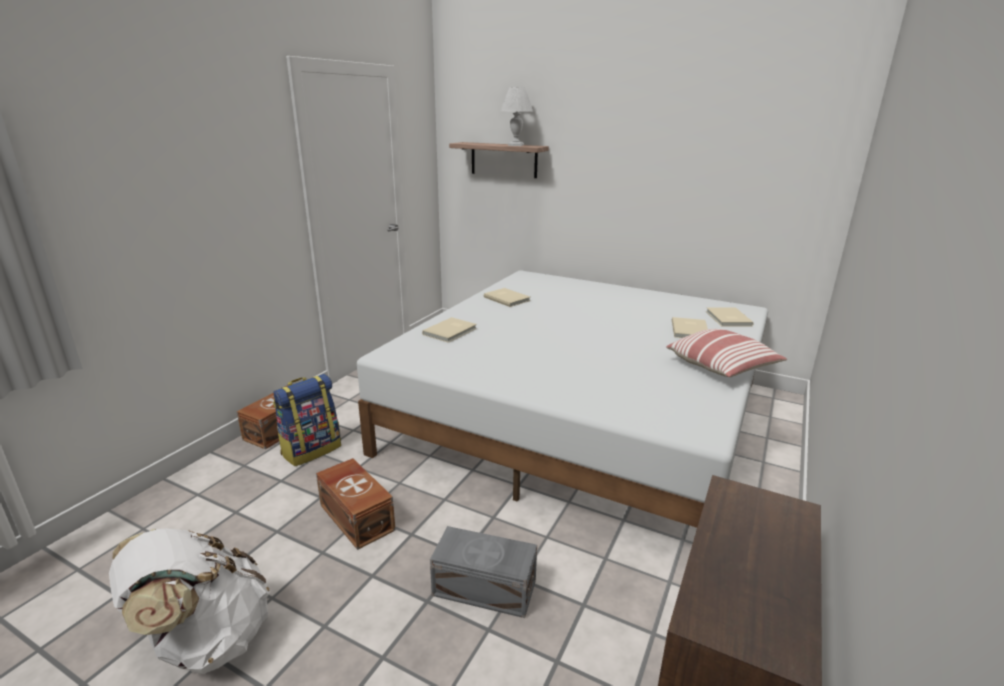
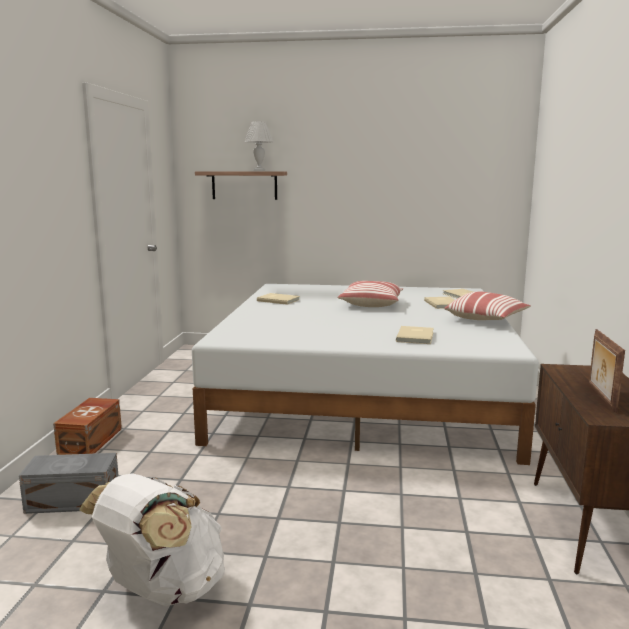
camera: 20 degrees left, 10 degrees down
(311, 450) = (139, 450): backpack -> none
(357, 516) = (228, 485): brown storage box -> none
(451, 331) = (256, 322): beige book -> beige book (416, 336)
(485, 589) = (379, 505): grey storage box -> grey storage box (74, 501)
(602, 318) = (371, 304): none -> pillow
(737, 572) = (600, 398): none -> picture frame

